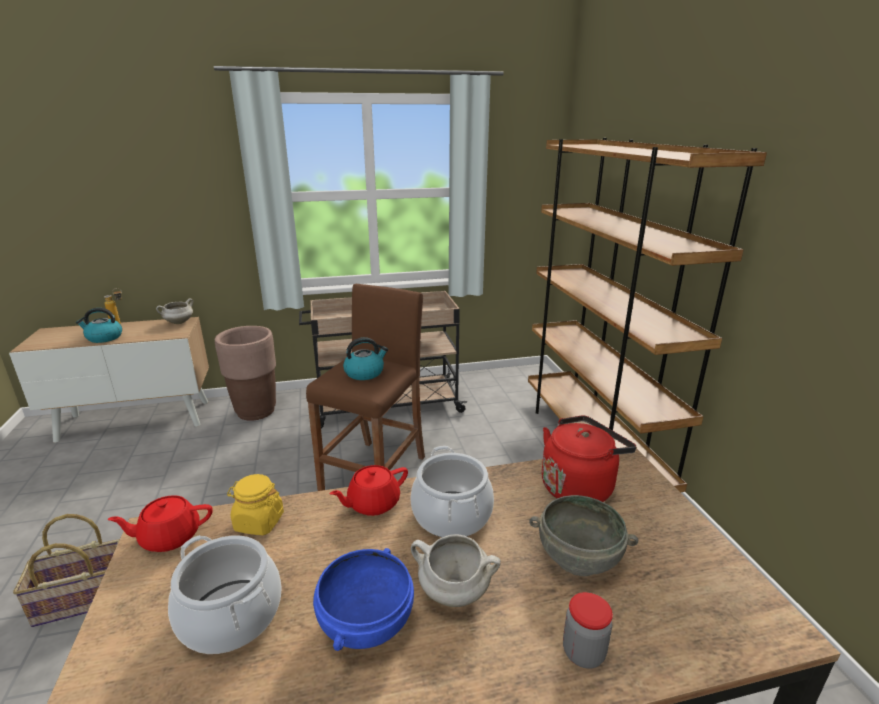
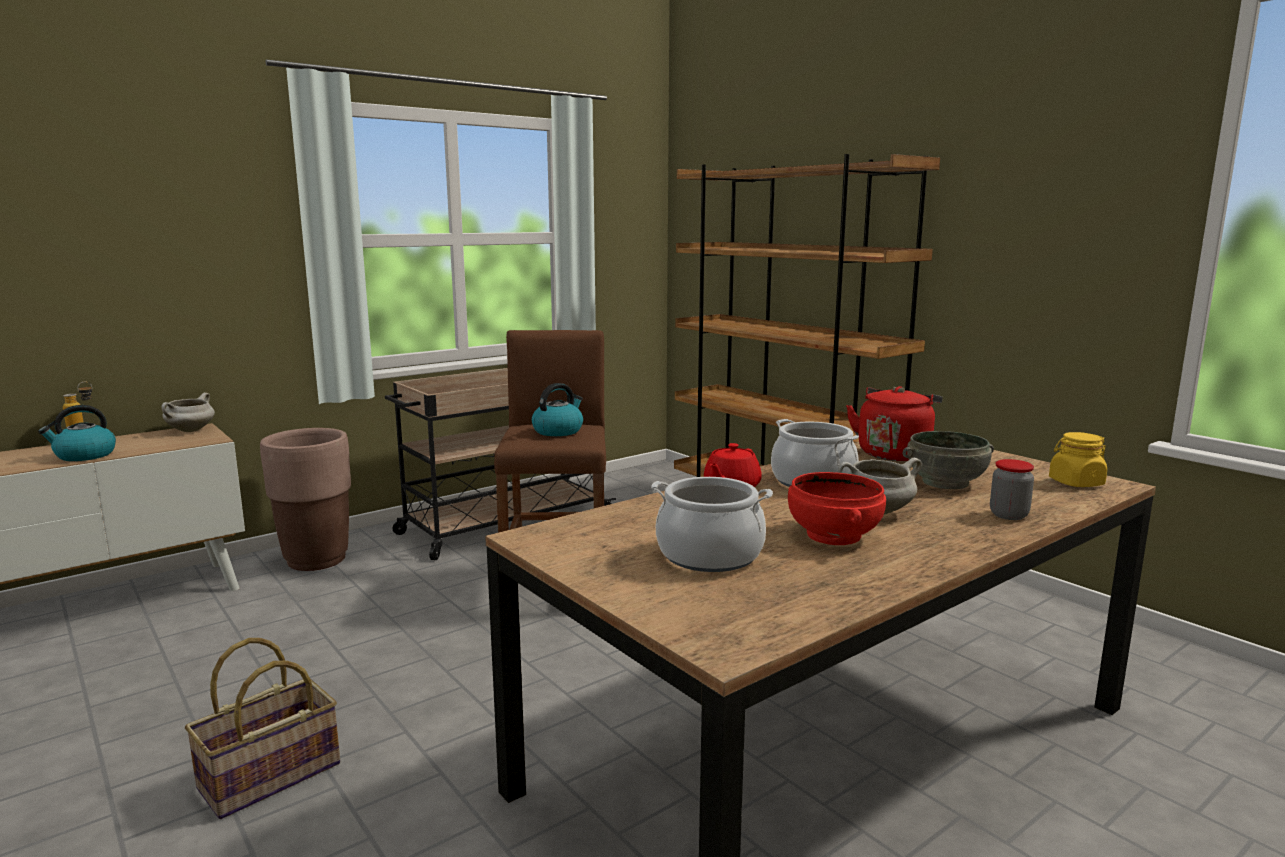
camera: 25 degrees left, 10 degrees down
(169, 537) = (559, 535): red teapot -> none
(258, 522) = (638, 513): yellow jar -> yellow jar (1075, 483)
(365, 622) = (832, 535): blue bowl -> red bowl

